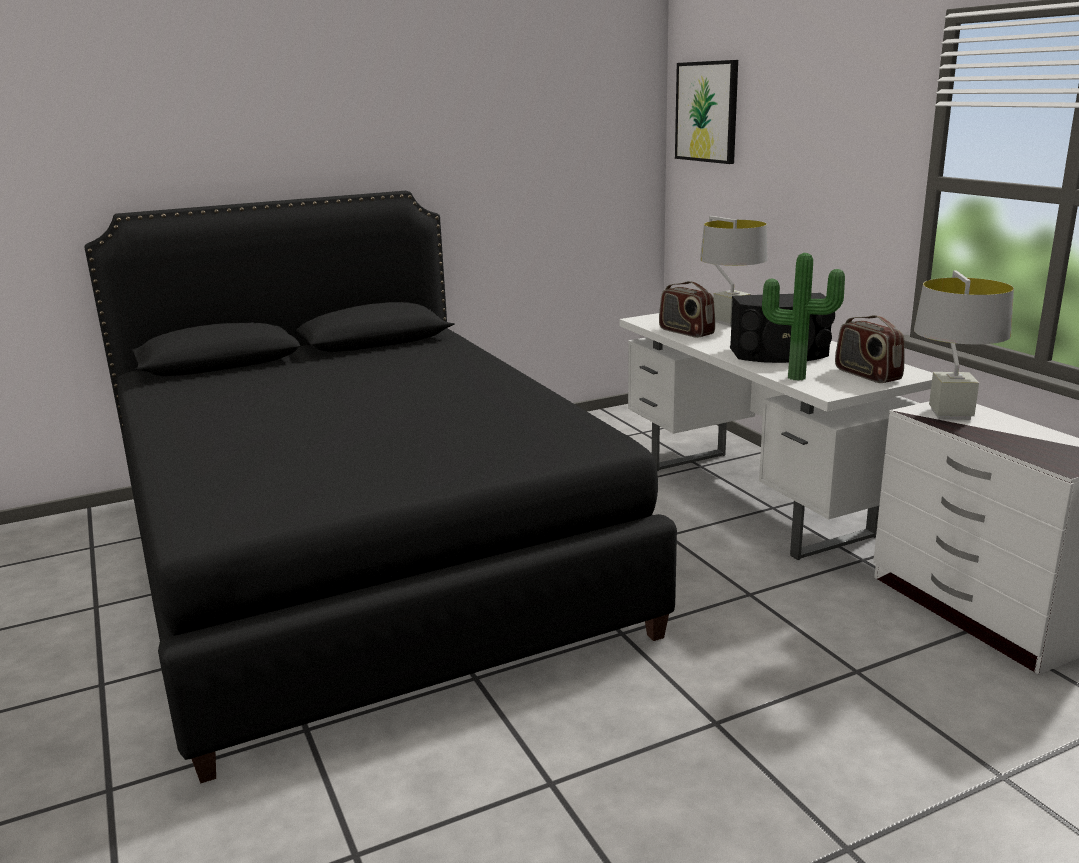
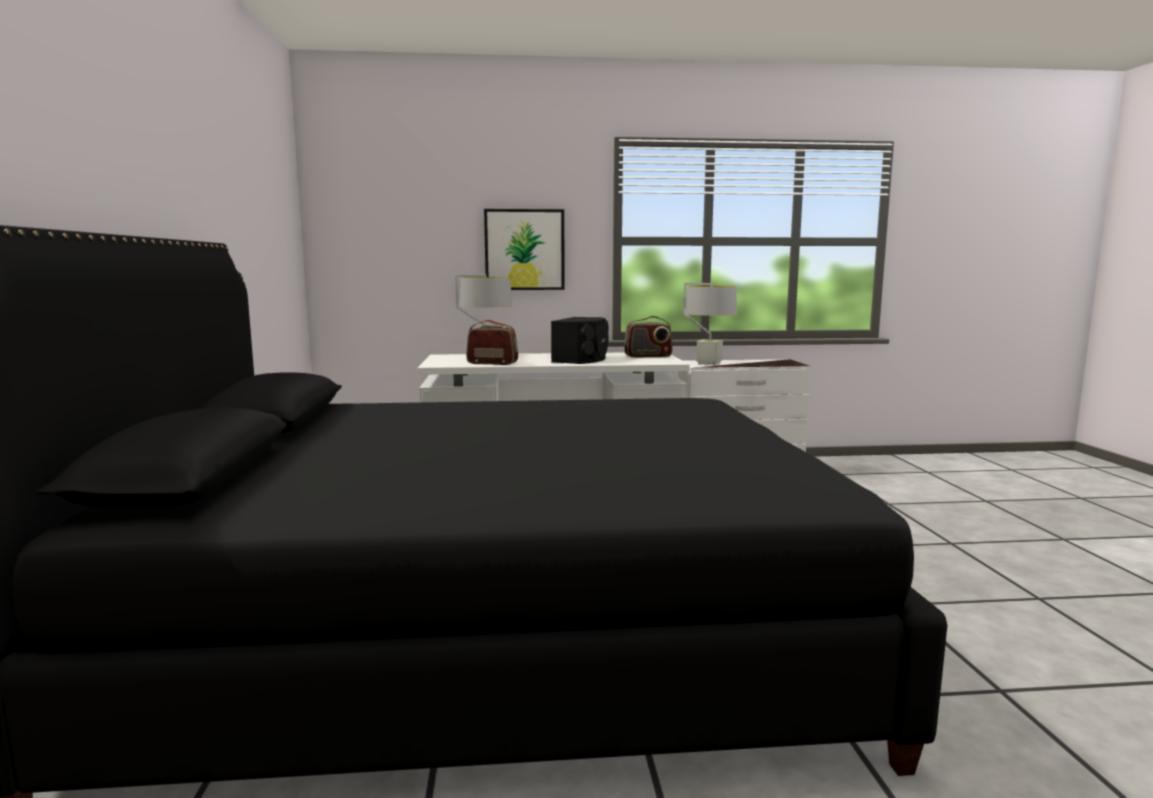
camera: 70 degrees left, 10 degrees down
(685, 332) = (492, 363): radio -> radio turned 150 degrees counterclockwise
(707, 112) = (368, 199): picture -> picture (524, 250)
(796, 376) = (635, 362): potted plant -> none

